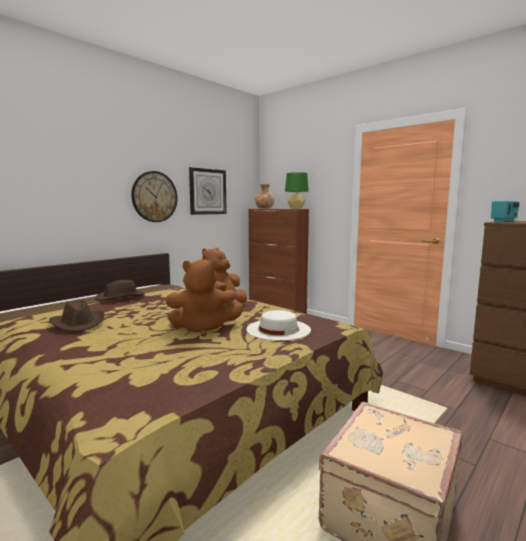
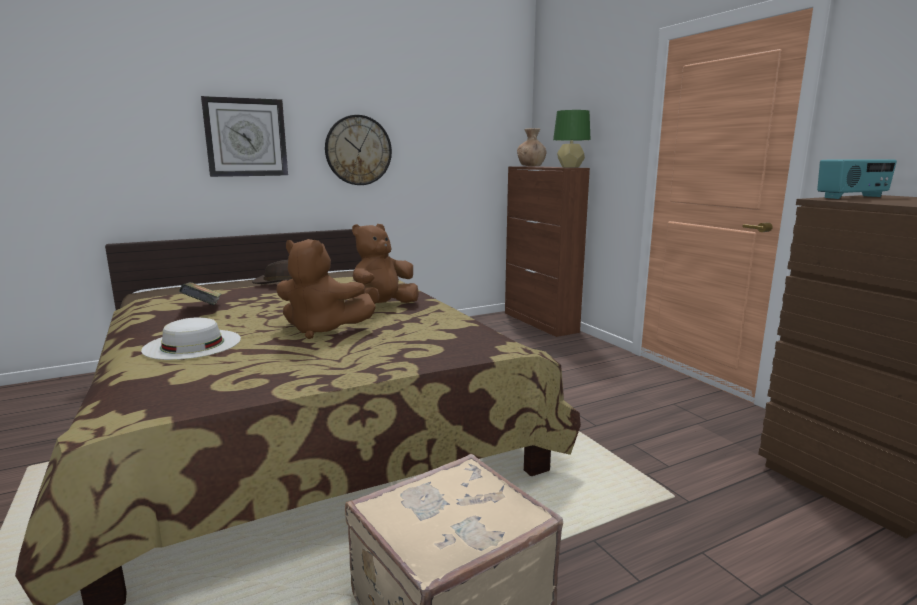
camera: 20 degrees right, 5 degrees up
(78, 323) = (203, 308): brown hat -> book
(207, 191) = (441, 141): wall clock -> wall clock (246, 137)
(278, 329) = (409, 341): white hat -> white hat (192, 344)

